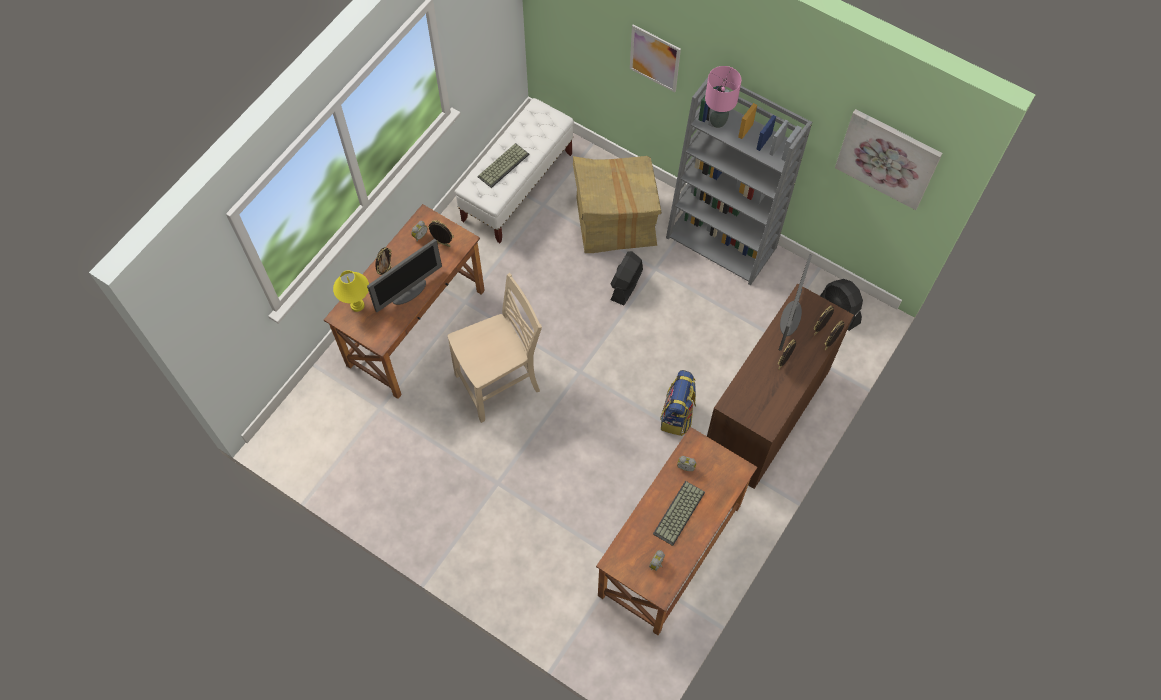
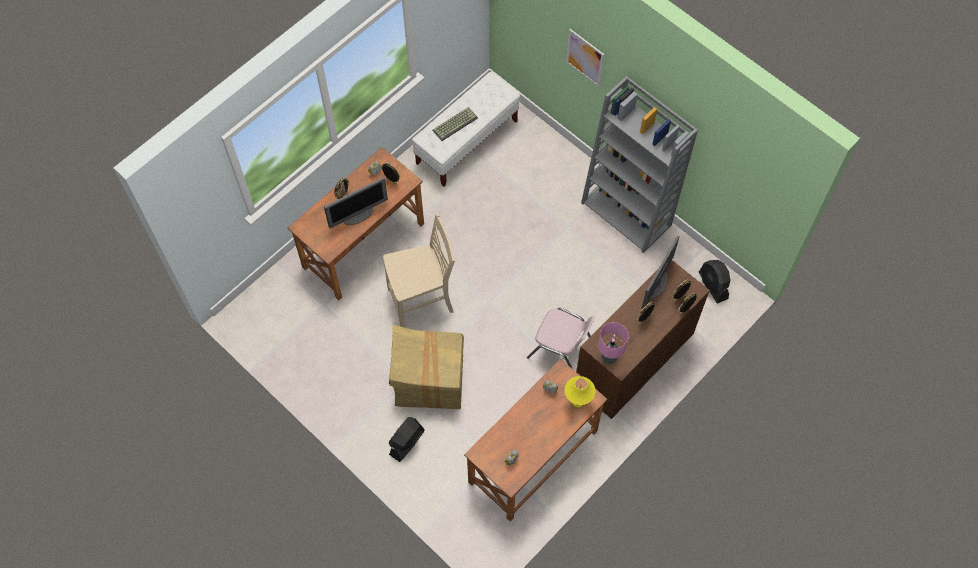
camera: 10 degrees right, 0 degrees up
(357, 305) = (315, 220): yellow table lamp -> yellow table lamp (577, 402)
(615, 222) = (541, 183): cardboard box -> cardboard box (429, 380)
(626, 285) = (540, 237): black fan -> black fan (406, 442)
(677, 415) = (561, 350): backpack -> pink chair
(679, 514) = (537, 425): keyboard -> none
(717, 121) = (625, 116): pink table lamp -> pink table lamp (609, 357)
(888, 158) = (753, 168): picture -> none

